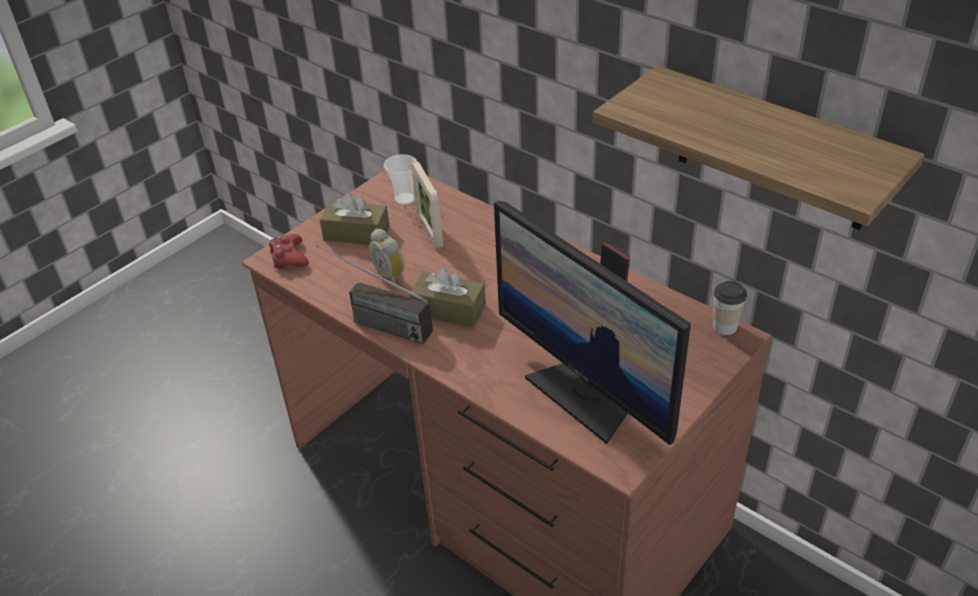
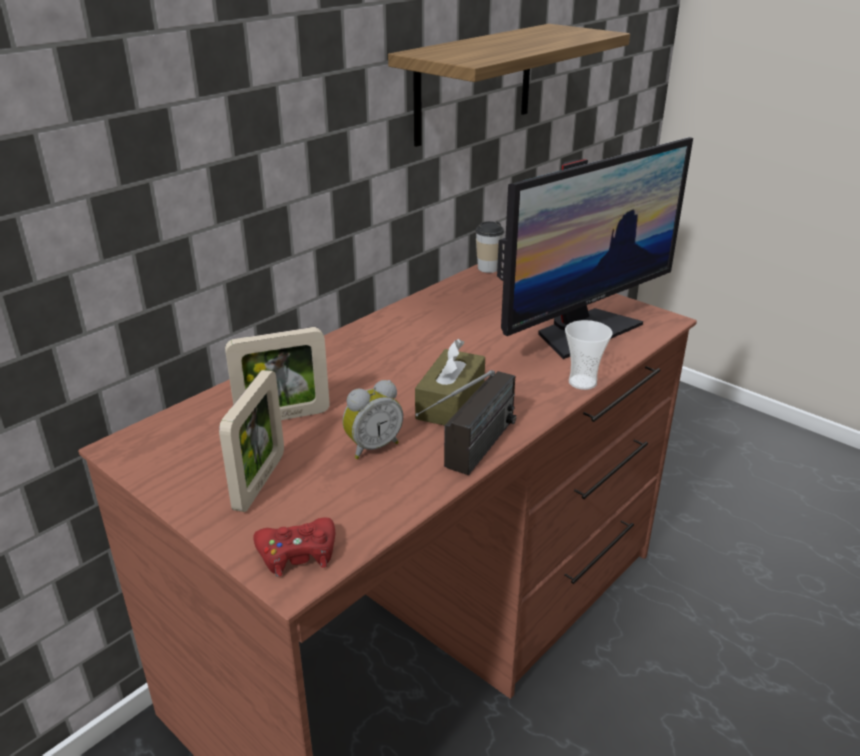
camera: 90 degrees left, 10 degrees down
(356, 233) = (260, 482): brown tissue box -> picture frame
(404, 199) = (191, 439): cup -> cup (582, 382)

